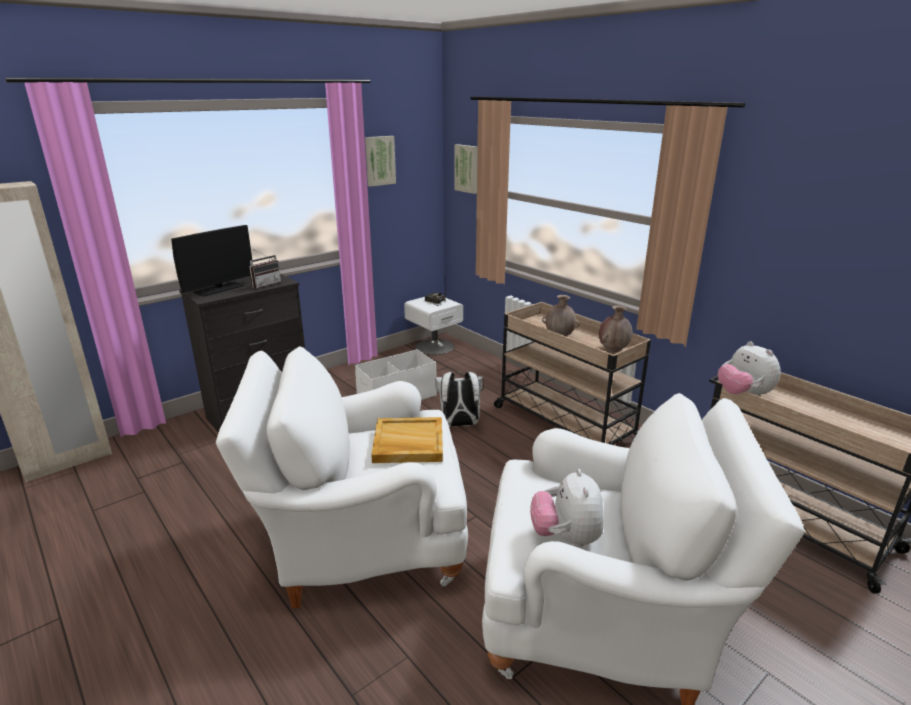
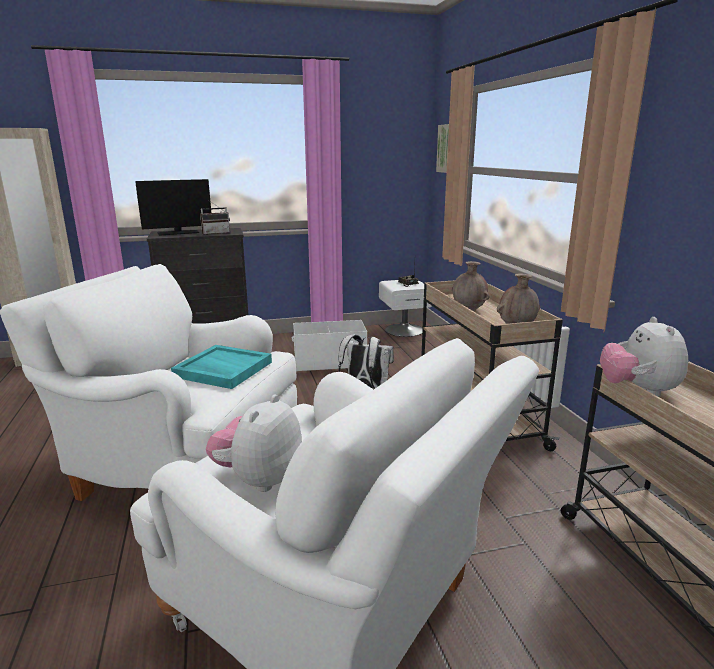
camera: 25 degrees right, 5 degrees down
(379, 160) = (360, 138): picture -> none
(408, 443) = (222, 369): beige tray -> turquoise tray

